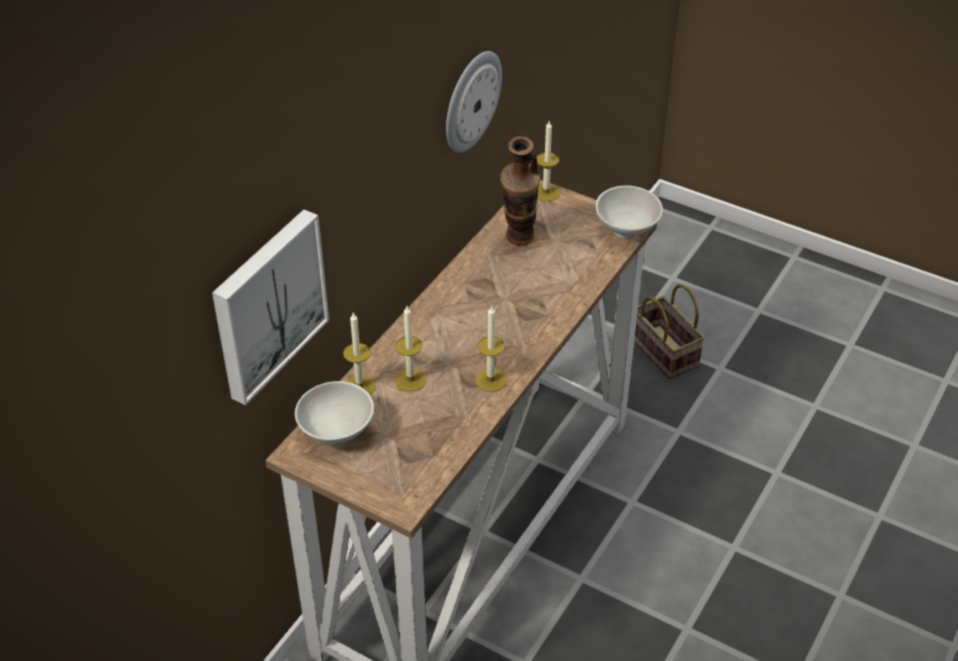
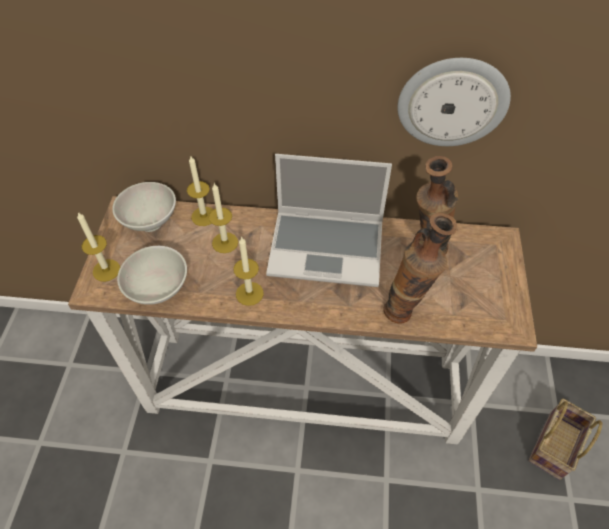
camera: 65 degrees right, 10 degrees up
(267, 304) = (117, 89): picture -> none
(470, 306) = (328, 248): none -> laptop
(546, 193) = (505, 246): candle -> candle (106, 270)
(577, 281) = (406, 310): none -> vase
(628, 231) = (503, 327): white bowl -> white bowl (159, 292)

